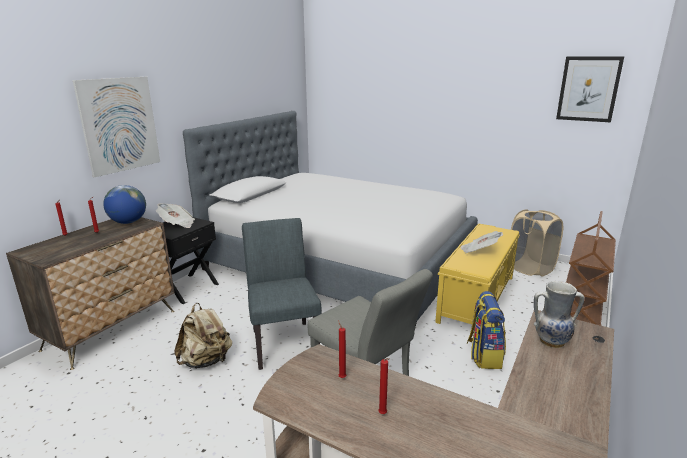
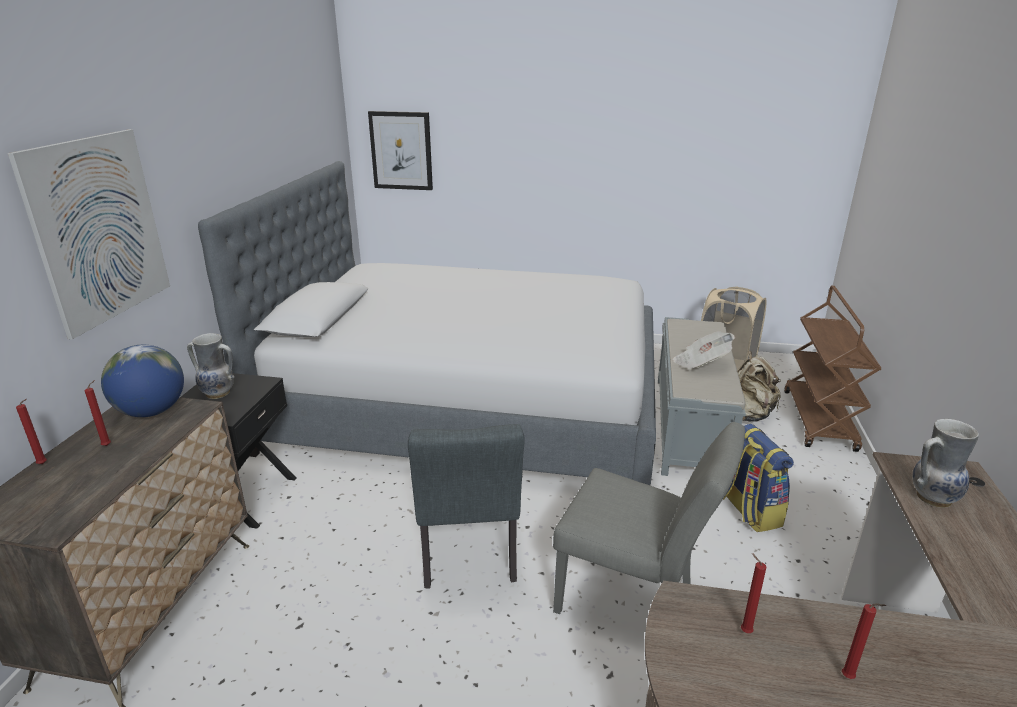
camera: 20 degrees left, 5 degrees up
(177, 224) = (218, 393): newspaper -> vase
(206, 361) = (367, 625): beige backpack -> beige backpack (748, 415)
(283, 340) = (468, 555): grey chair -> grey chair turned 150 degrees counterclockwise
(477, 298) = (689, 425): yellow bench -> grey bench
(588, 89) = (790, 117): picture -> picture (401, 150)

